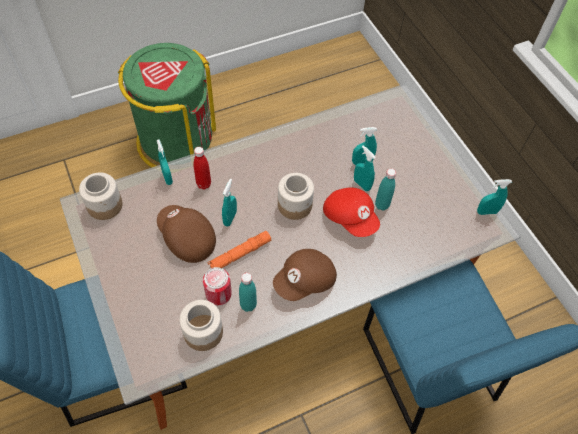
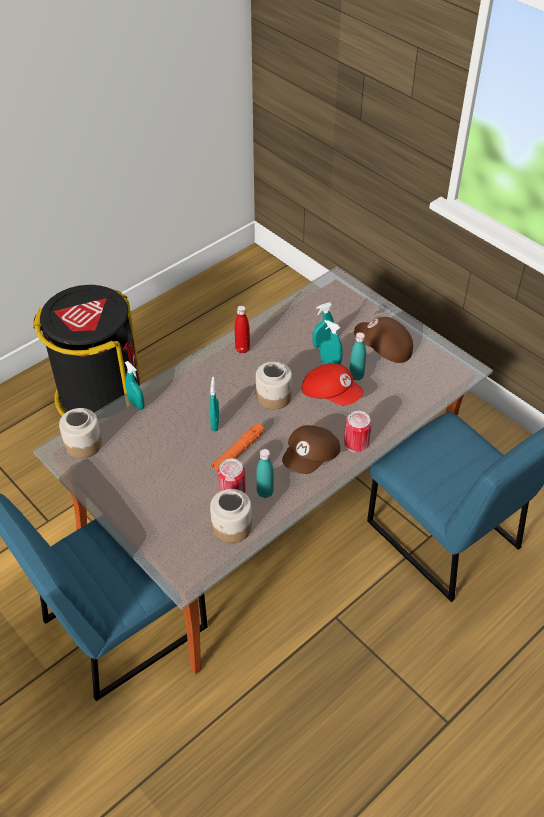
camera: 15 degrees left, 10 degrees down
(176, 141) = (99, 395): green trash can -> black trash can
(186, 239) = (180, 452): brown cap -> brown cap (383, 348)
(204, 184) = (176, 401): red bottle -> red bottle (242, 349)
(355, 277) = (356, 443): none -> can
(487, 212) = (454, 358): turquoise spray bottle -> none

